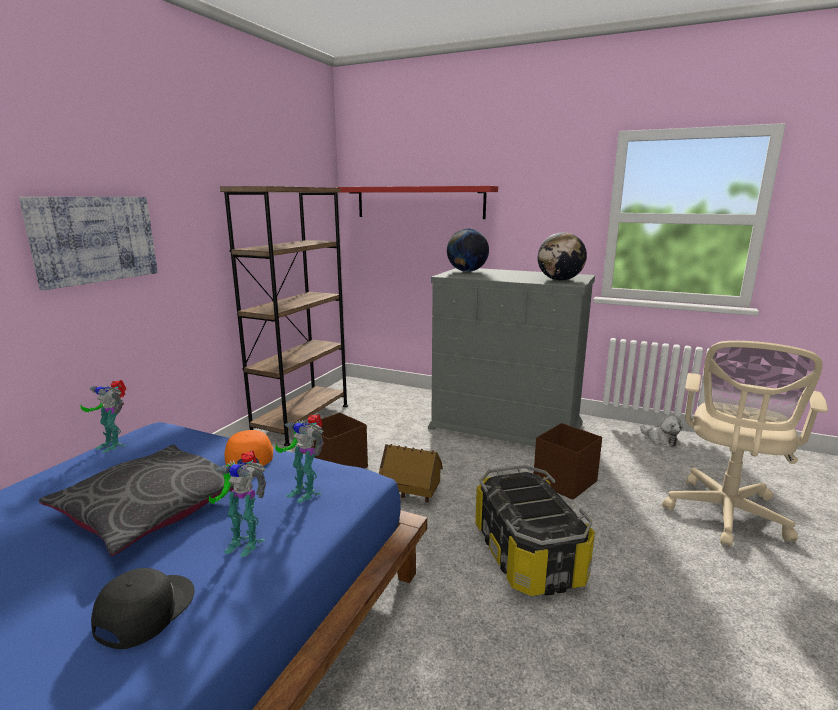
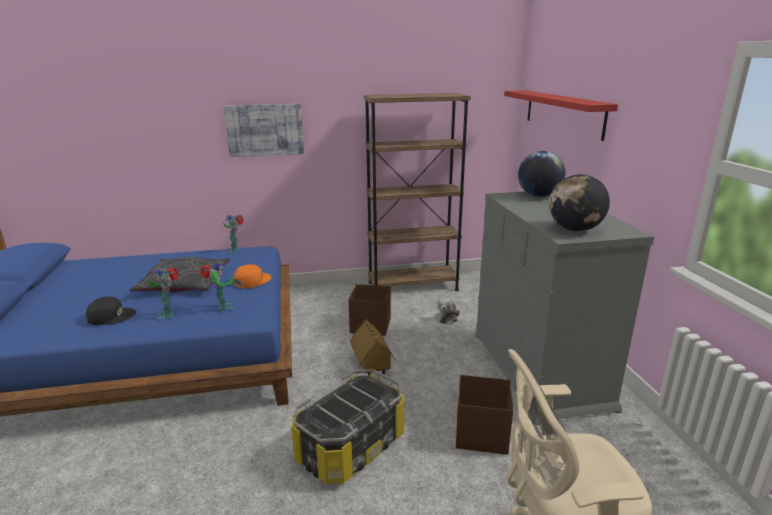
camera: 55 degrees right, 5 degrees up
(305, 491) = (222, 308): toy robot -> toy robot turned 150 degrees clockwise
(660, 440) = (679, 484): plush toy -> plush toy (447, 317)

